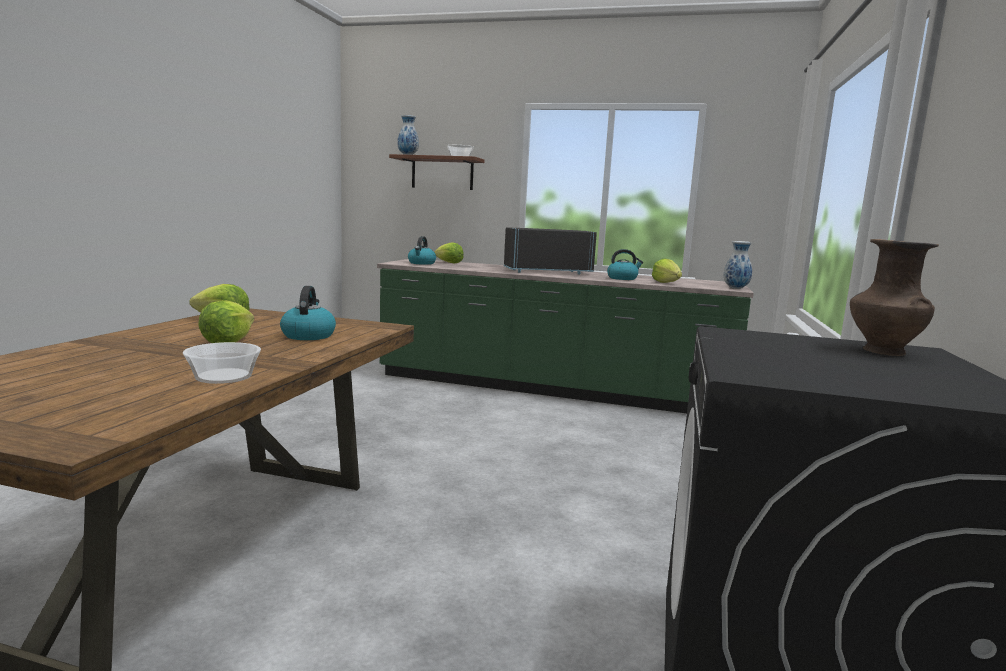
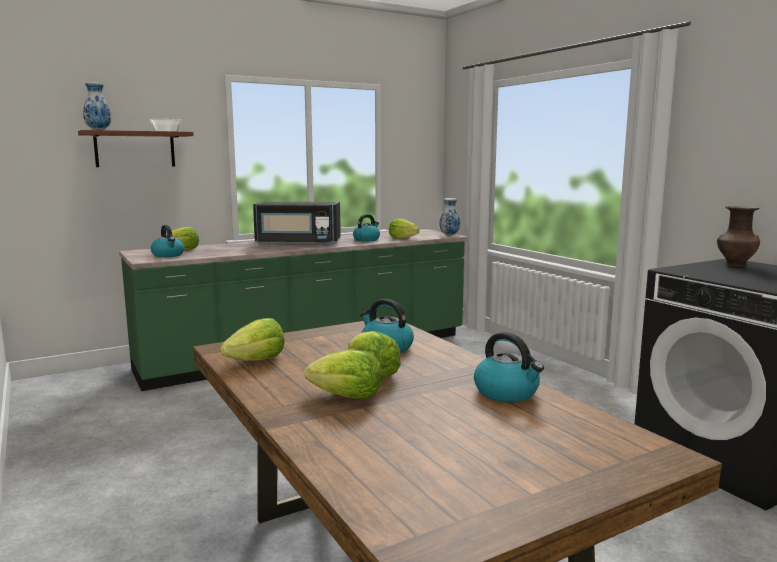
camera: 45 degrees left, 0 degrees up
(159, 344) = (347, 396): none -> lettuce
(225, 376) = (507, 392): bowl -> kettle
(547, 272) = (298, 243): black microwave -> black microwave turned 120 degrees counterclockwise

